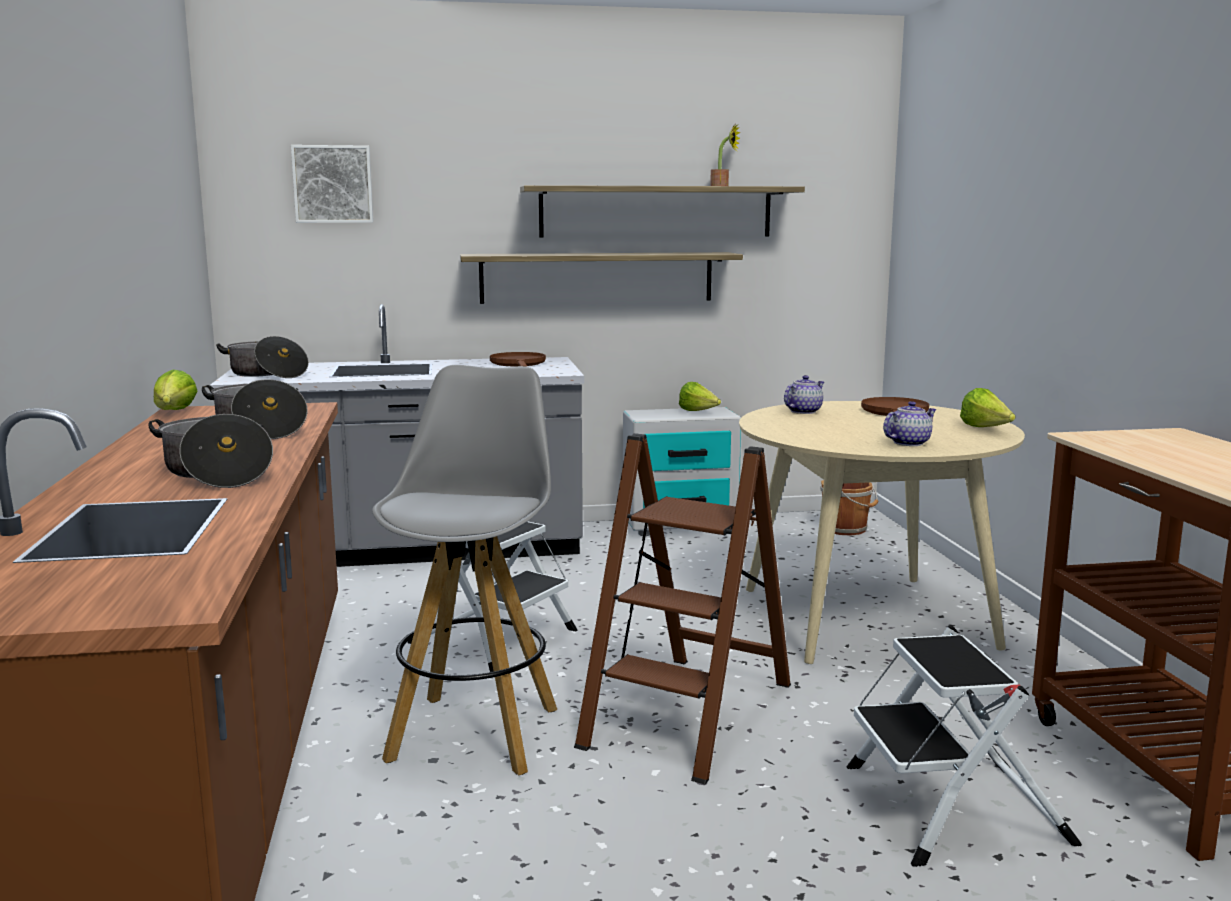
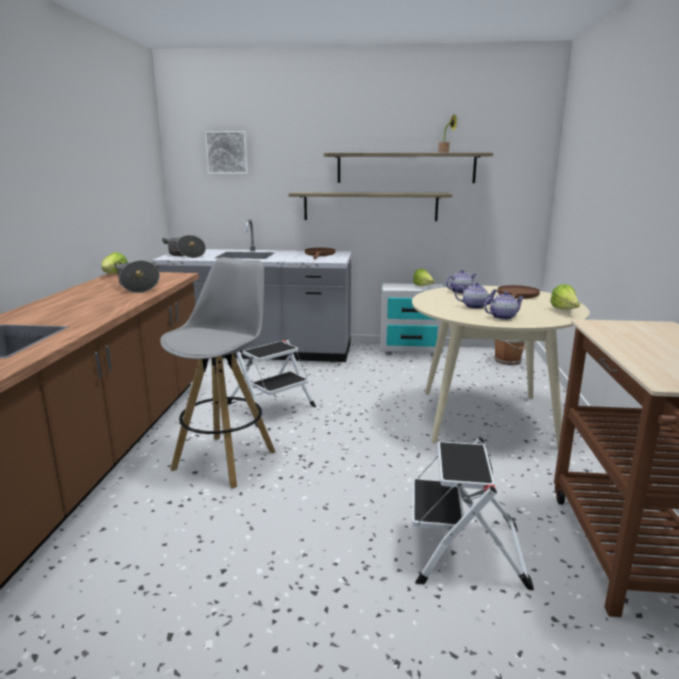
camera: 15 degrees right, 5 degrees up
(216, 473) = (84, 311): cooking pot -> none
(691, 712) = (346, 464): brown step ladder -> none
(851, 431) = (475, 306): none -> teapot

